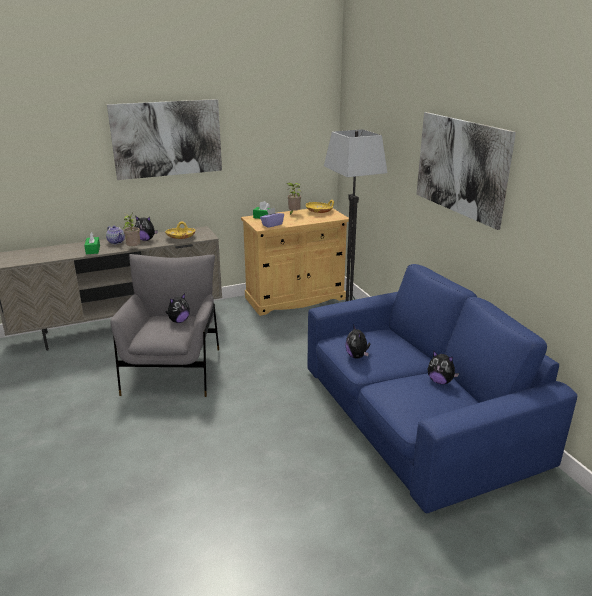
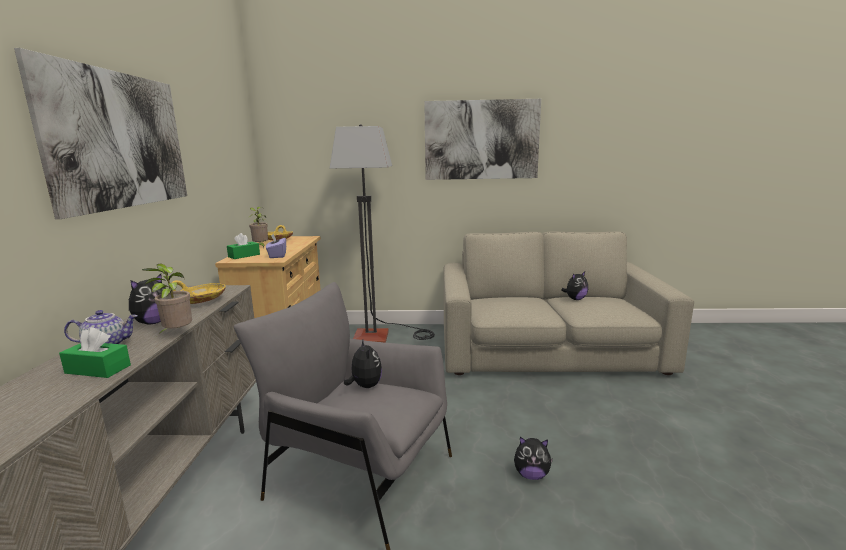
camera: 65 degrees left, 10 degrees down
(357, 356) = (528, 312): plush toy -> plush toy (531, 475)
(415, 416) = (547, 348): blue sofa -> beige sofa

